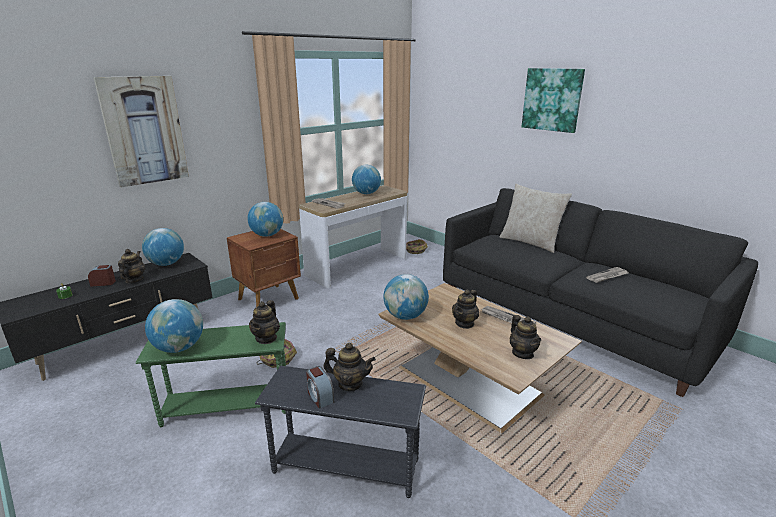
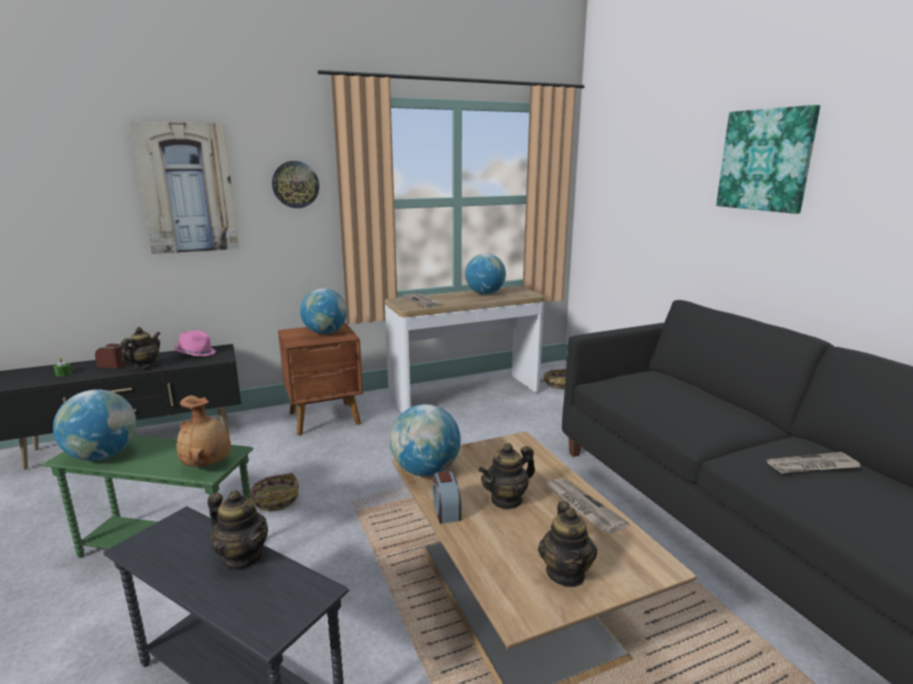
camera: 20 degrees right, 5 degrees down
(166, 264) = (196, 353): globe -> pink hat
(226, 122) = (295, 184): none -> wall clock
(266, 338) = (208, 464): teapot -> brown vase
(320, 396) = (185, 566): alarm clock -> alarm clock (446, 510)
(530, 242) = (704, 390): beige pillow -> none

